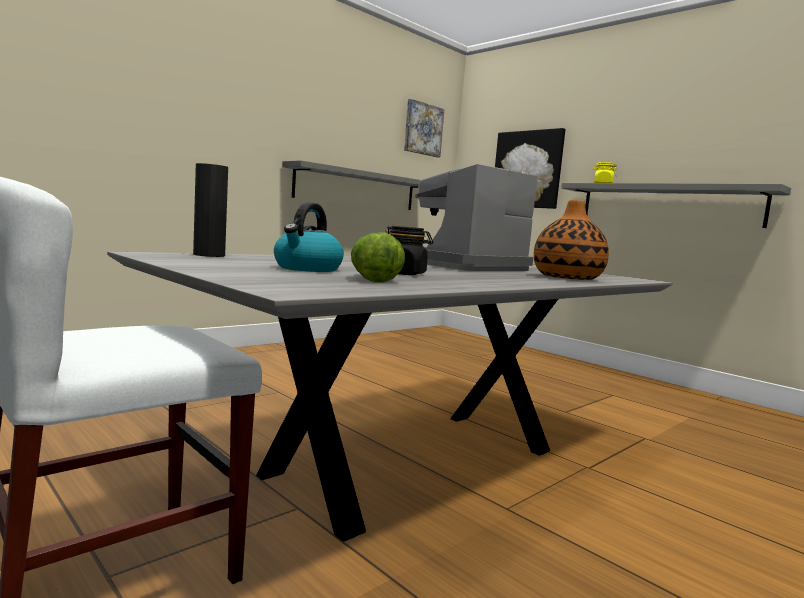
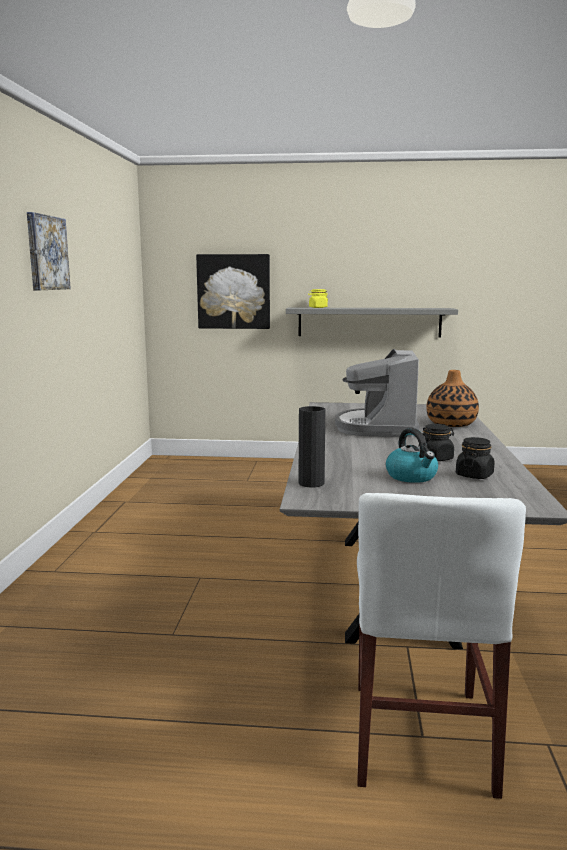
camera: 40 degrees left, 5 degrees up
(357, 188) = (96, 335): grey shelf -> none
(373, 279) = (474, 475): lettuce -> black jar
(423, 129) = (124, 254): picture -> picture (46, 253)

